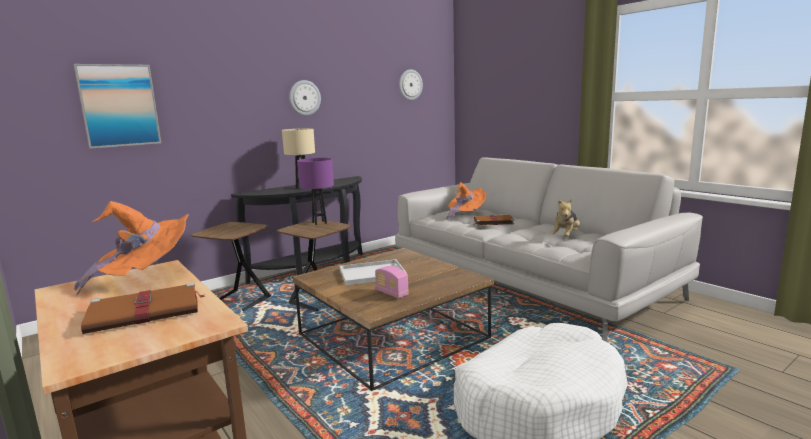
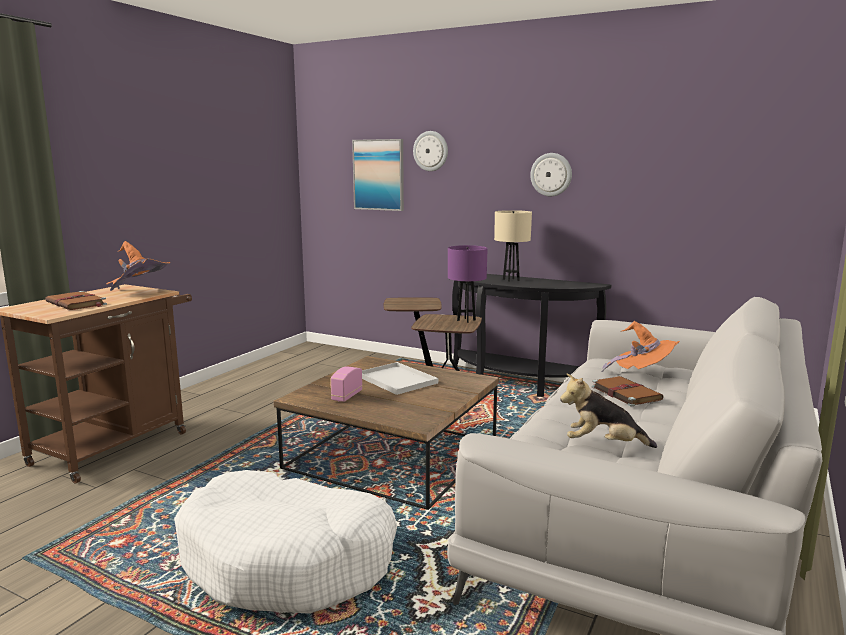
camera: 65 degrees right, 0 degrees up
(410, 85) = (737, 160): wall clock -> wall clock (431, 151)

